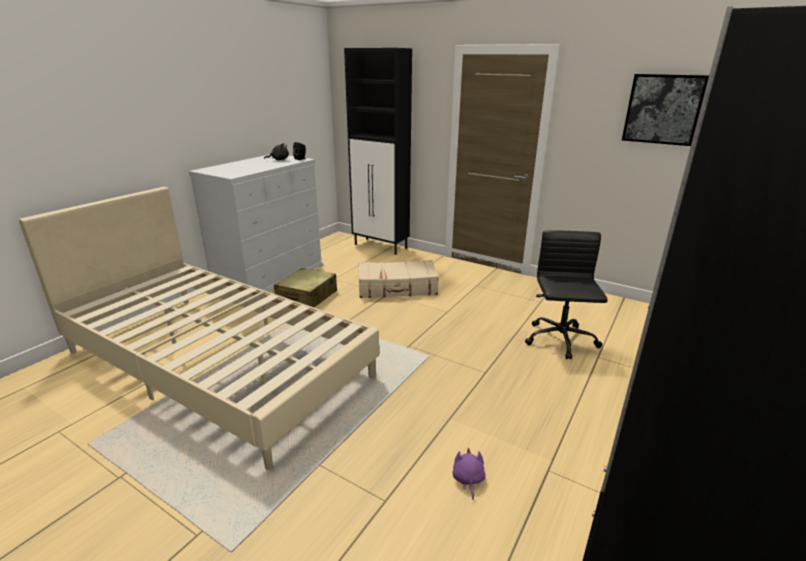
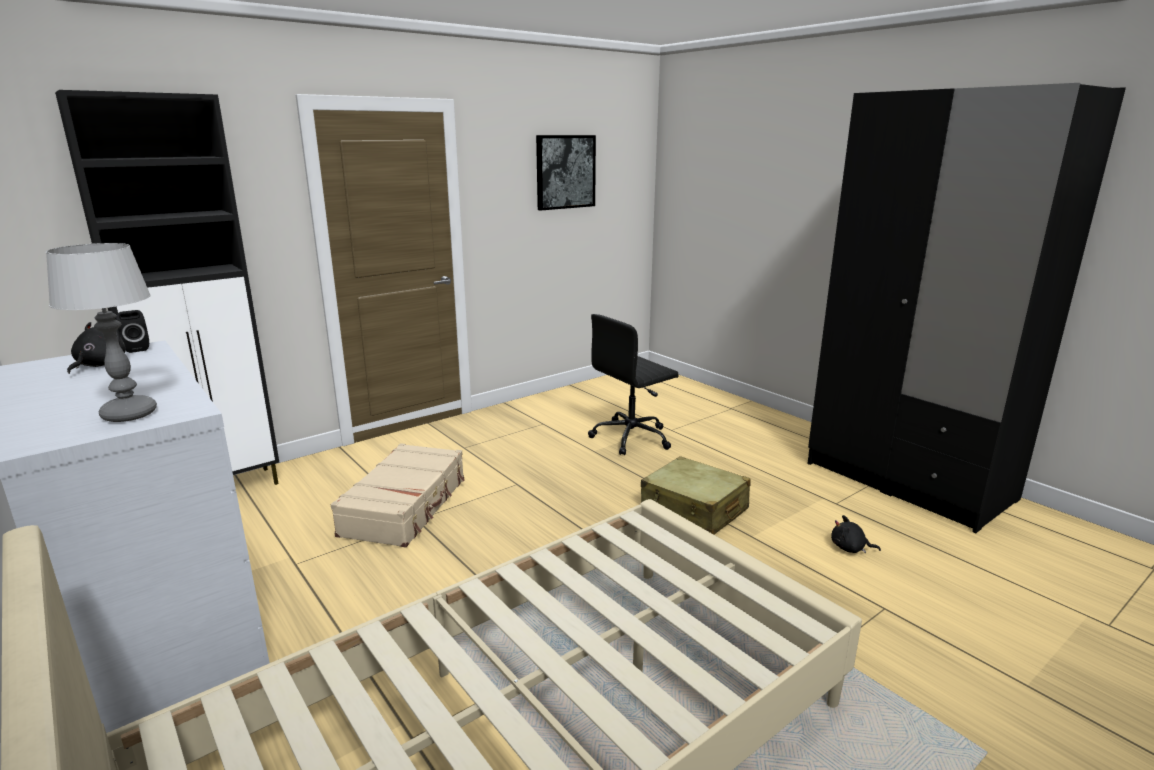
camera: 70 degrees left, 5 degrees down
(228, 171) = (128, 414): none -> table lamp
(307, 297) = (340, 608): beige suitcase -> beige suitcase (694, 510)
(468, 480) = (850, 548): purple plush toy -> black plush toy
(560, 340) = (632, 437): black office chair -> black office chair turned 60 degrees counterclockwise

